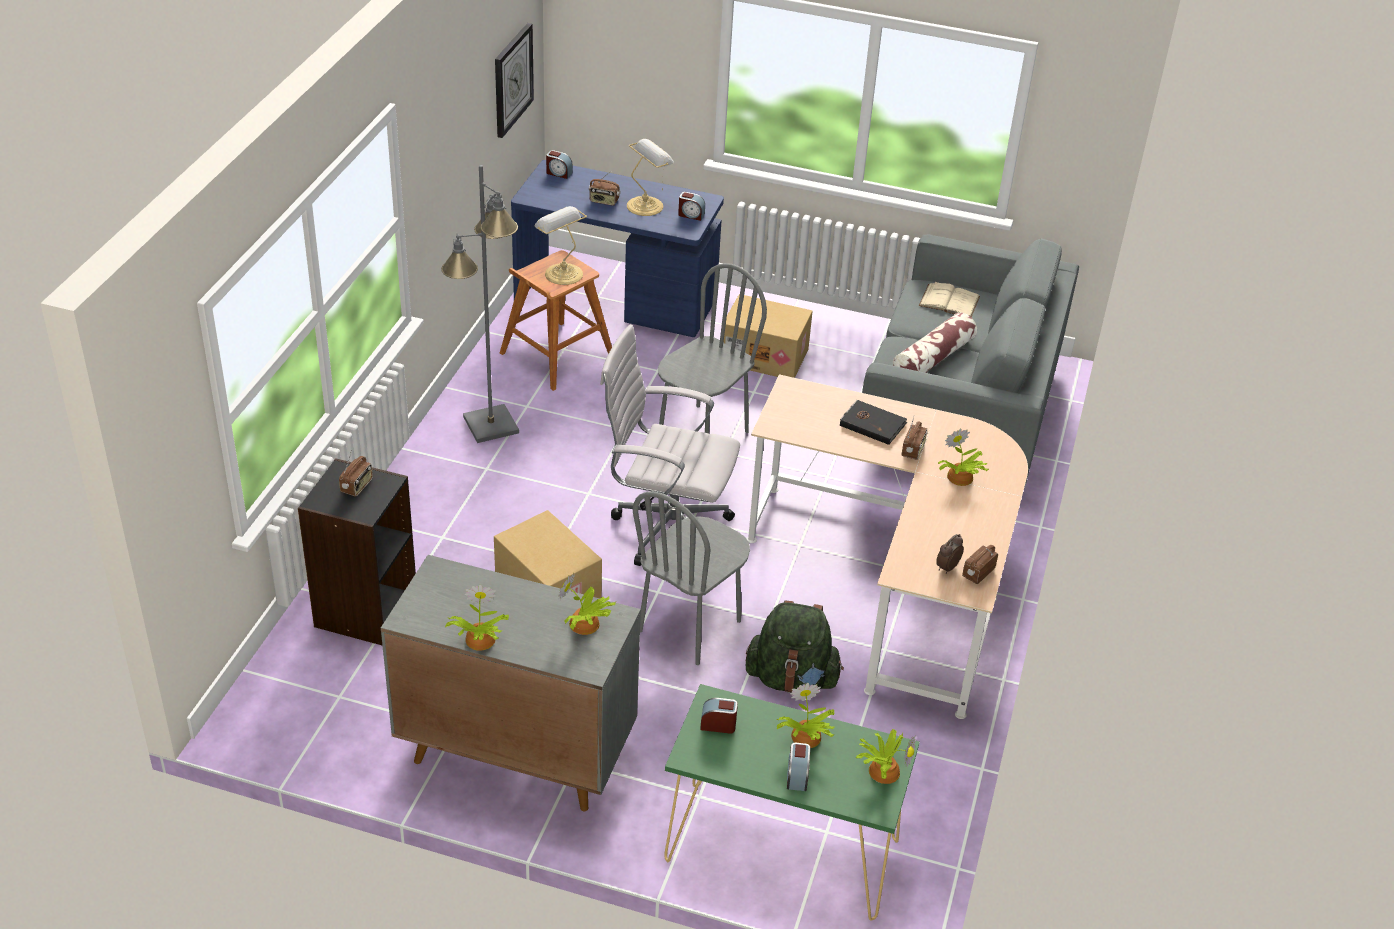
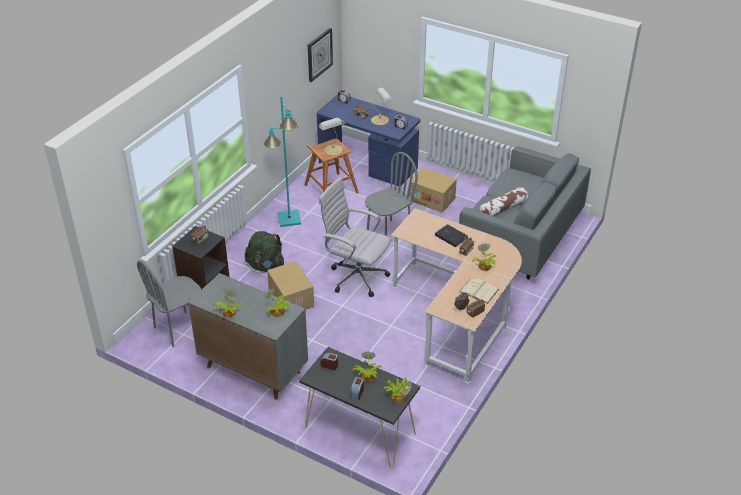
camera: 15 degrees right, 0 degrees up
(490, 425) = (289, 219): grey floor lamp -> turquoise floor lamp
(690, 626) = (352, 323): grey chair -> grey chair (179, 328)
(780, 850) = (359, 430): green console table -> black console table
(792, 679) = (391, 354): green backpack -> green backpack (265, 266)
(949, 301) = (522, 180): beige book -> beige book (479, 290)

